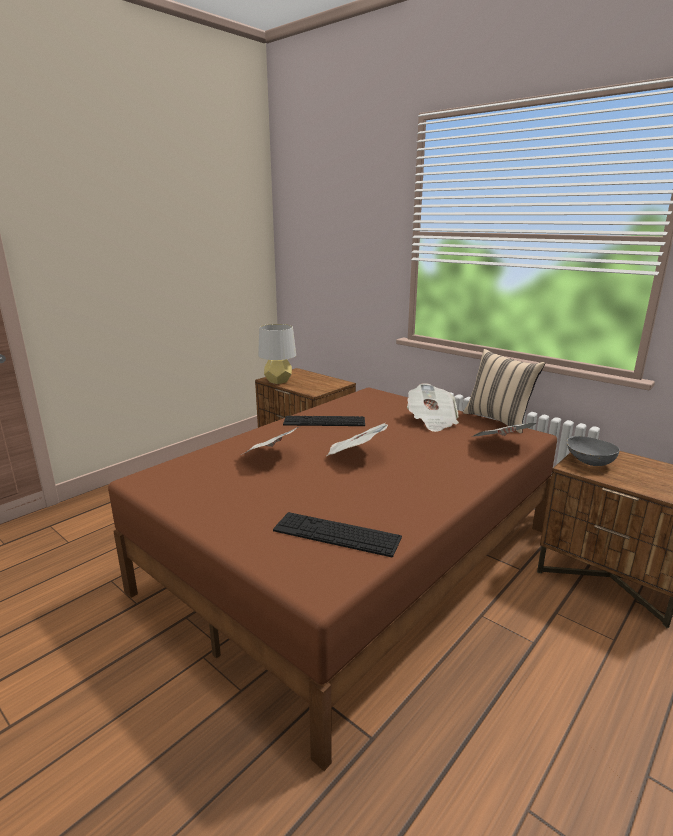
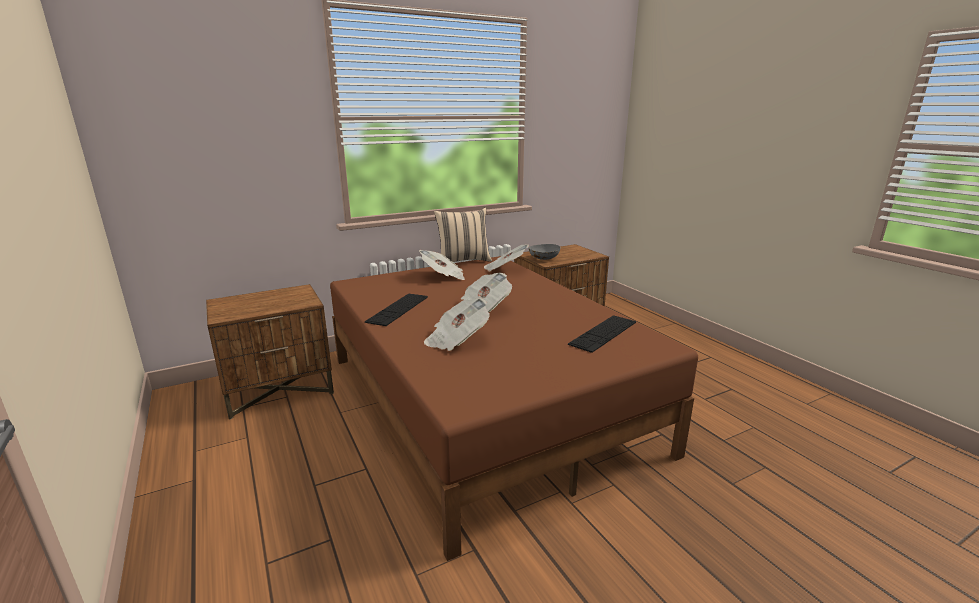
camera: 70 degrees left, 0 degrees up
(278, 381) = (240, 314): grey table lamp -> none

